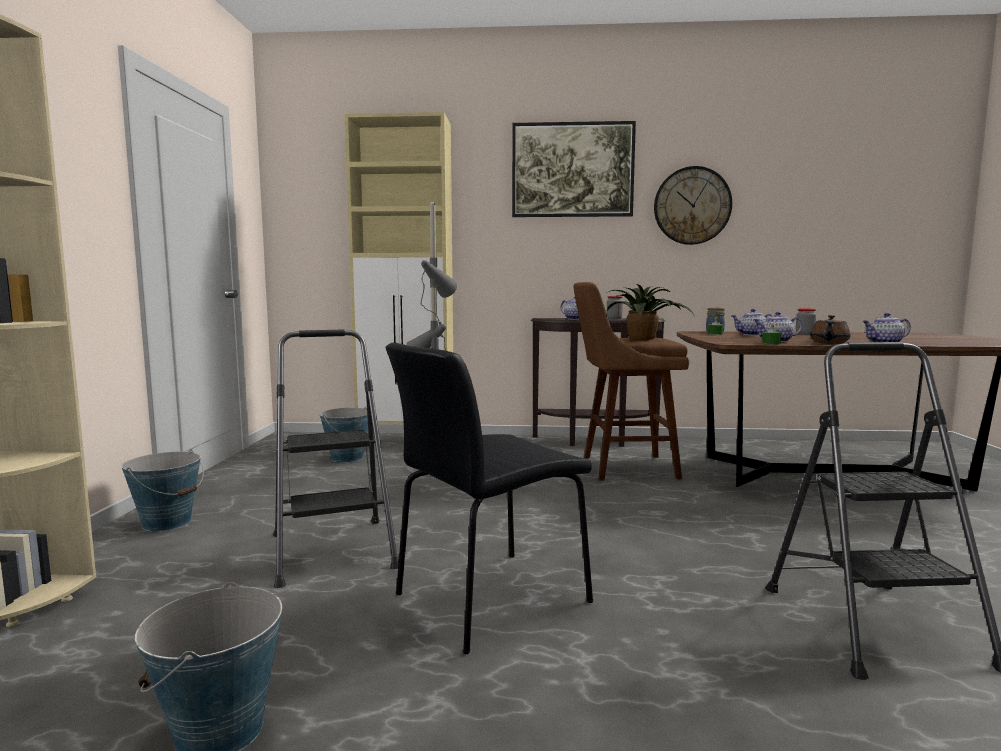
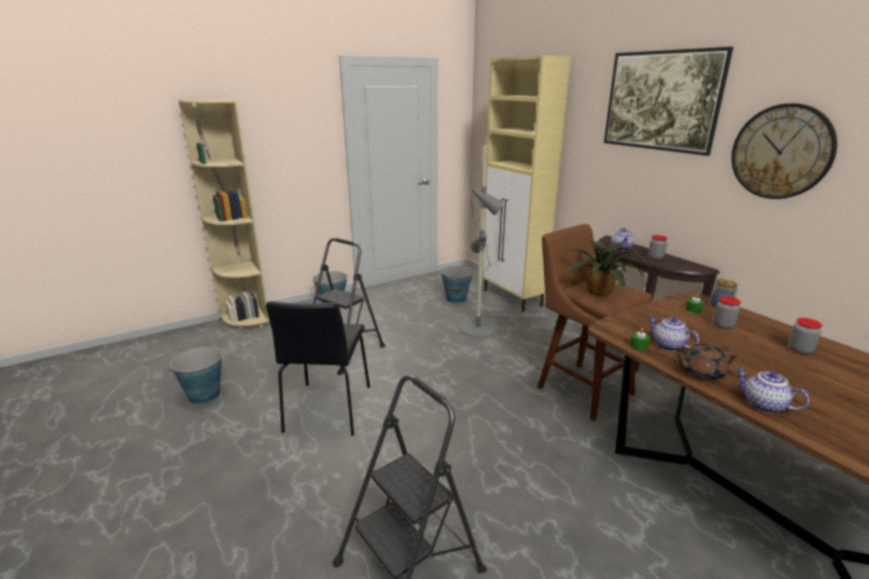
camera: 55 degrees right, 15 degrees up
(486, 600) = (327, 410): black chair -> black chair turned 105 degrees counterclockwise
(751, 334) = (723, 325): teapot -> jar

